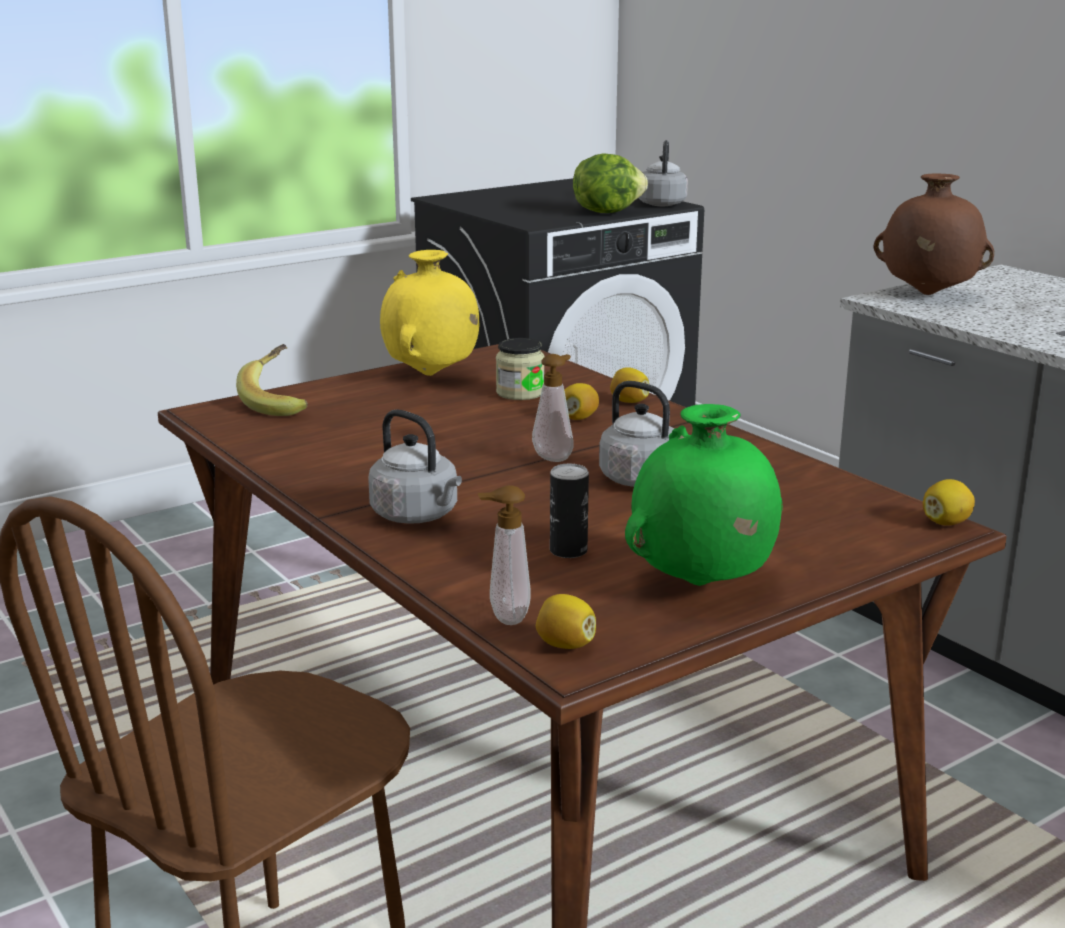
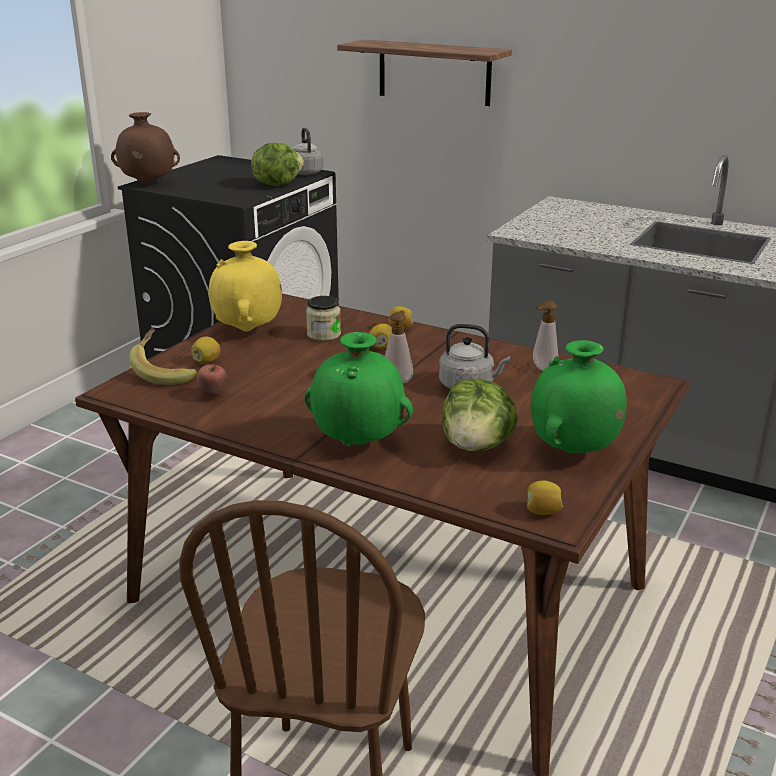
camera: 25 degrees left, 5 degrees up
(306, 434) = (213, 395): none -> apple
(418, 516) = (359, 442): grey kettle -> green vase
(505, 618) = (490, 502): soap dispenser -> soap dispenser (542, 369)
(568, 550) = (477, 446): can -> lettuce
(863, 72) = (434, 72): none -> shelf
(927, 294) = (533, 225): brown vase -> brown vase (148, 183)
(946, 523) = (657, 380): lemon -> lemon (207, 362)

